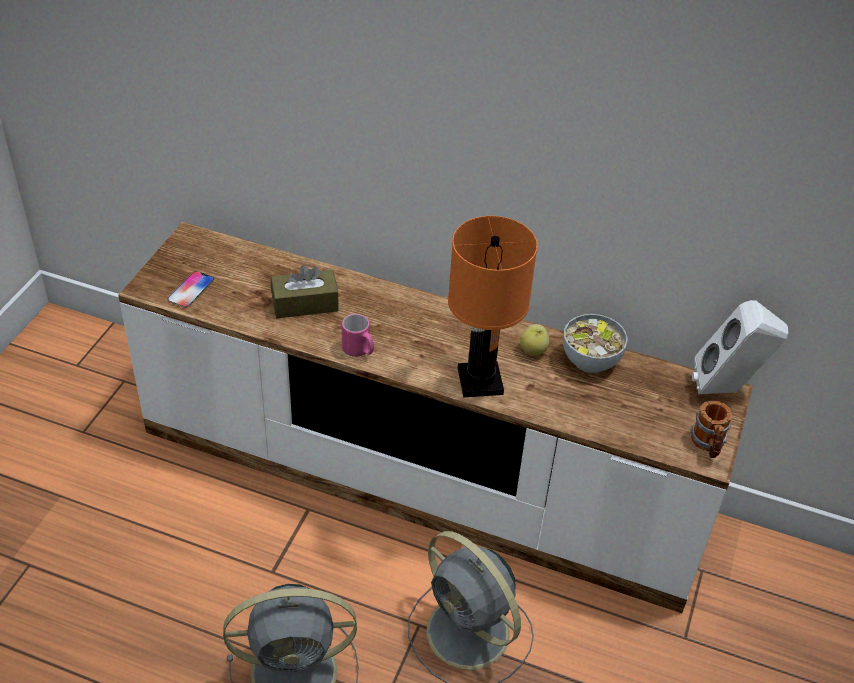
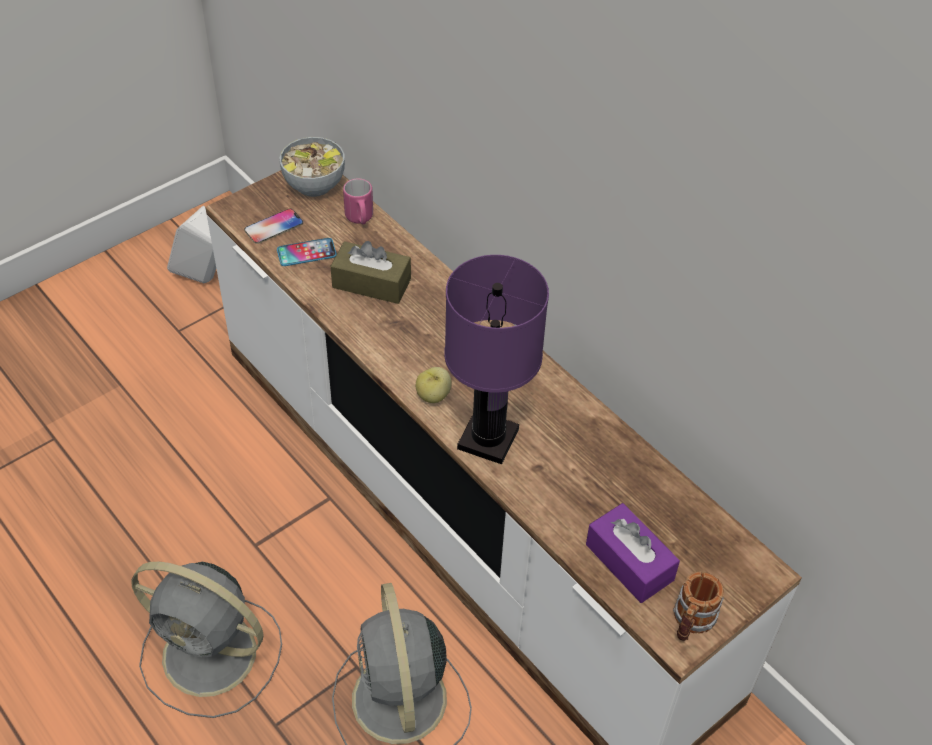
camera: 30 degrees right, 5 degrees up
(234, 300) = (306, 253): none -> phone
(359, 351) = (388, 355): pink mug -> pink mug (360, 219)
(479, 382) = (487, 439): orange table lamp -> purple table lamp
(533, 350) = (572, 429): apple -> apple (433, 396)
(590, 360) = (627, 466): bowl -> bowl (314, 184)
(640, 423) = (629, 562): none -> purple tissue box
(727, 389) = (765, 568): white speaker -> white speaker (205, 280)

